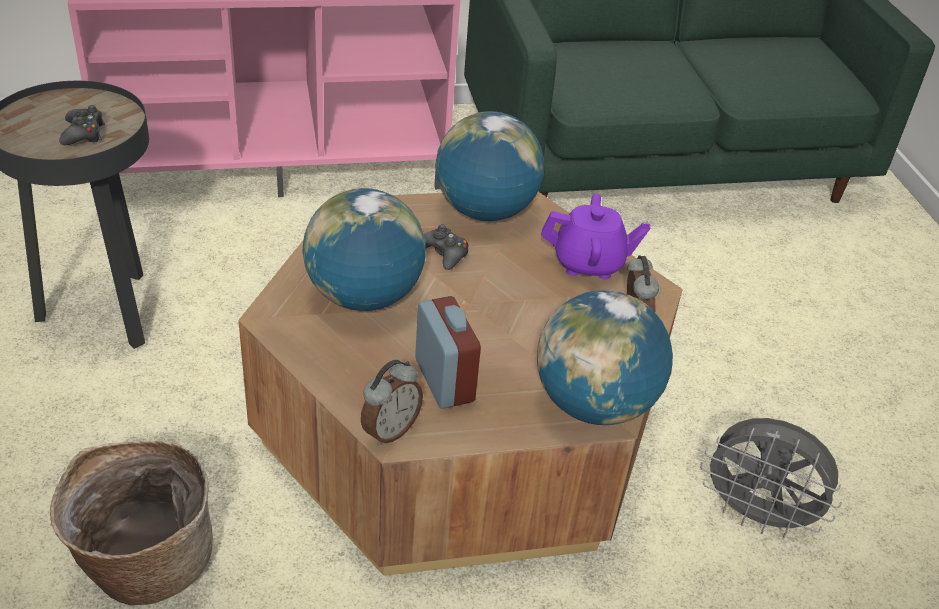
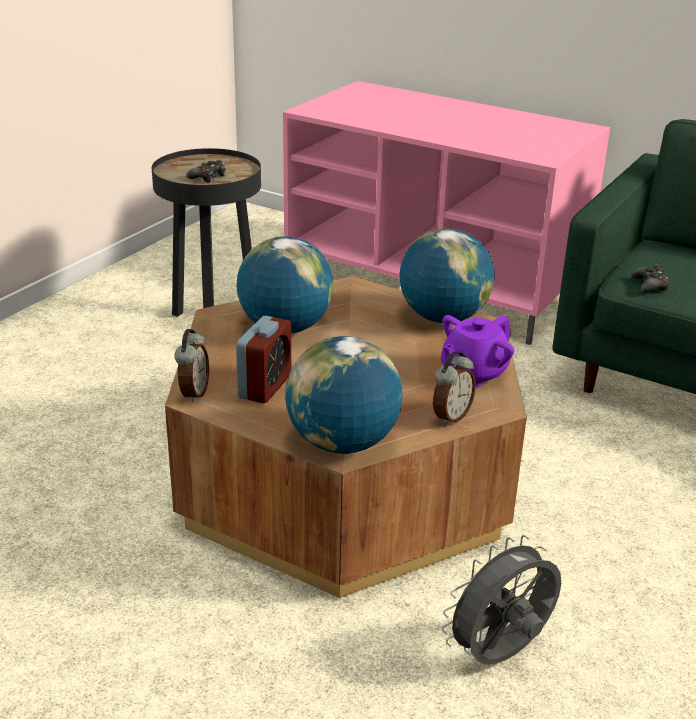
camera: 45 degrees right, 10 degrees down
(143, 563) = (75, 450): basket -> none
(389, 430) = (193, 393): alarm clock -> alarm clock turned 75 degrees counterclockwise
(443, 254) = (373, 328): black game controller -> black game controller (650, 285)
(589, 263) = (473, 373): purple teapot -> purple teapot turned 90 degrees clockwise
(757, 516) = (500, 655): grey fan -> grey fan turned 75 degrees clockwise

